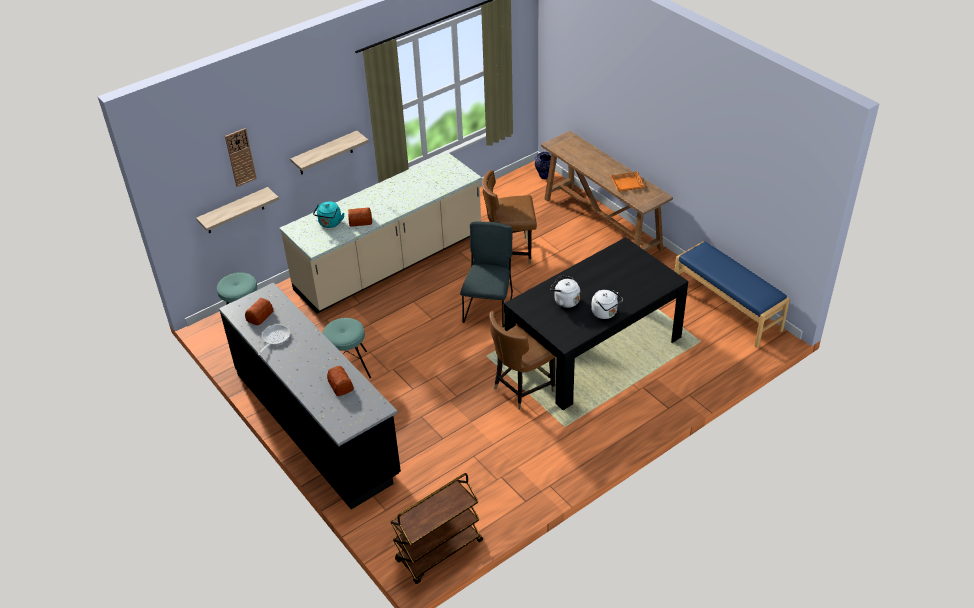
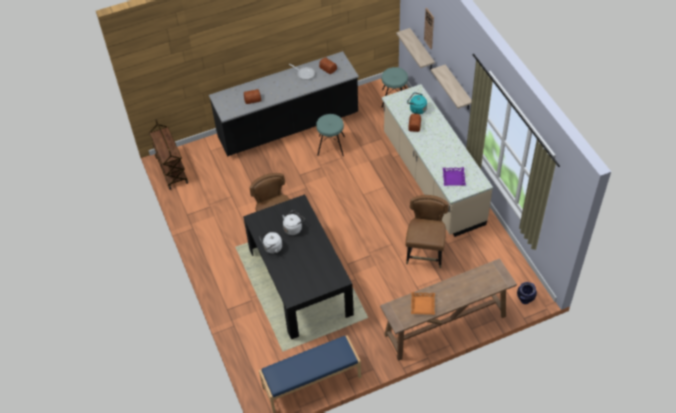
camera: 105 degrees right, 10 degrees up
(442, 179) = (453, 178): none -> purple tray
(489, 307) = (364, 228): grey chair -> none

